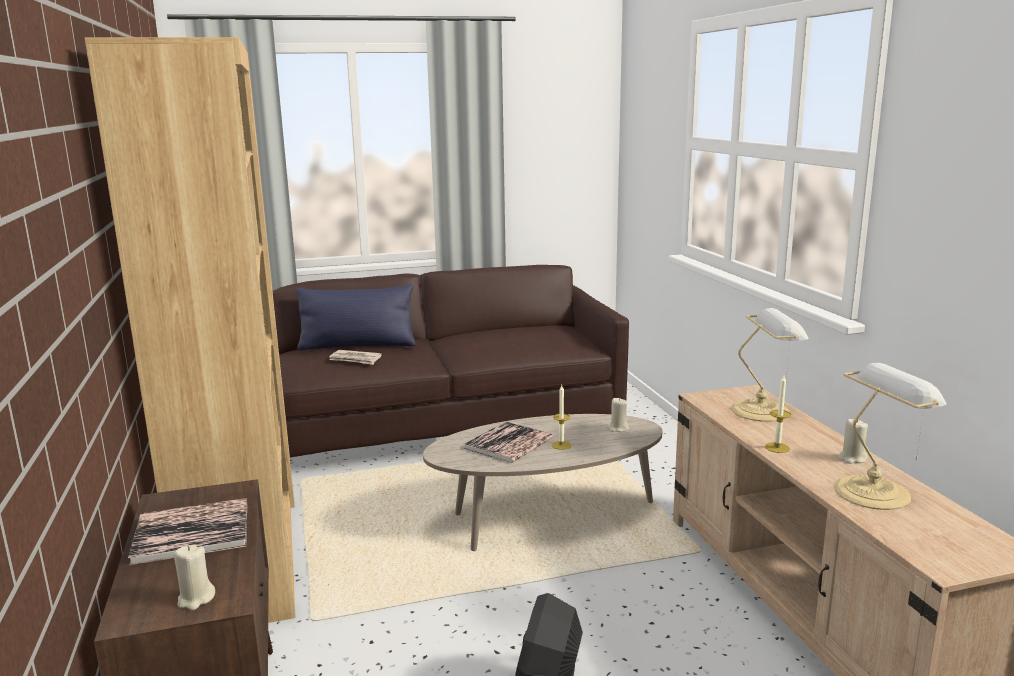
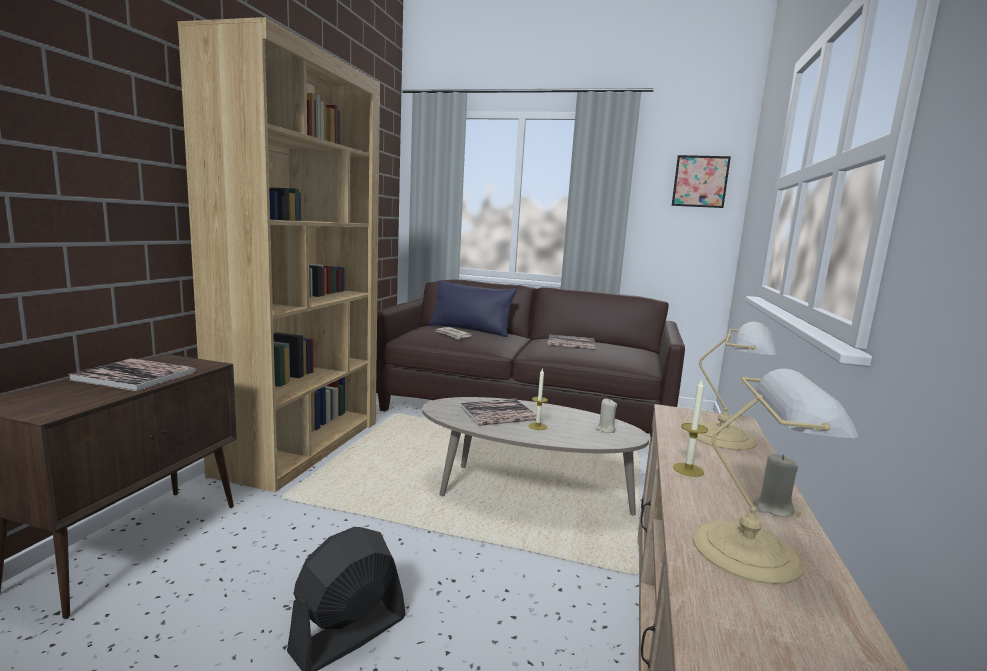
camera: 30 degrees right, 5 degrees down
(196, 599) = (42, 406): beige candle -> none
(494, 337) = (571, 343): none -> book
(572, 121) = (700, 181): none -> picture

